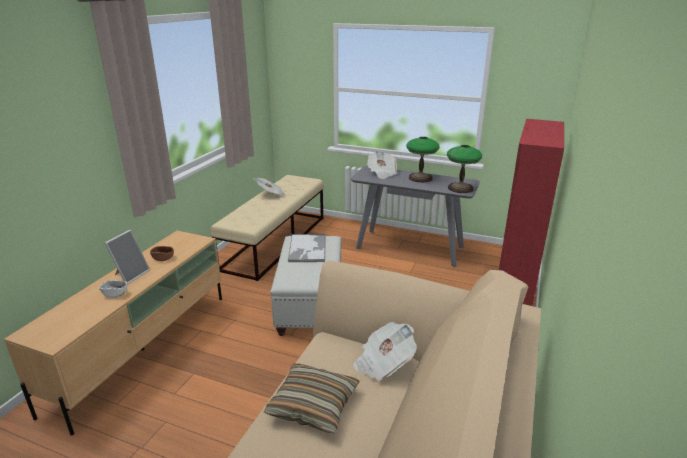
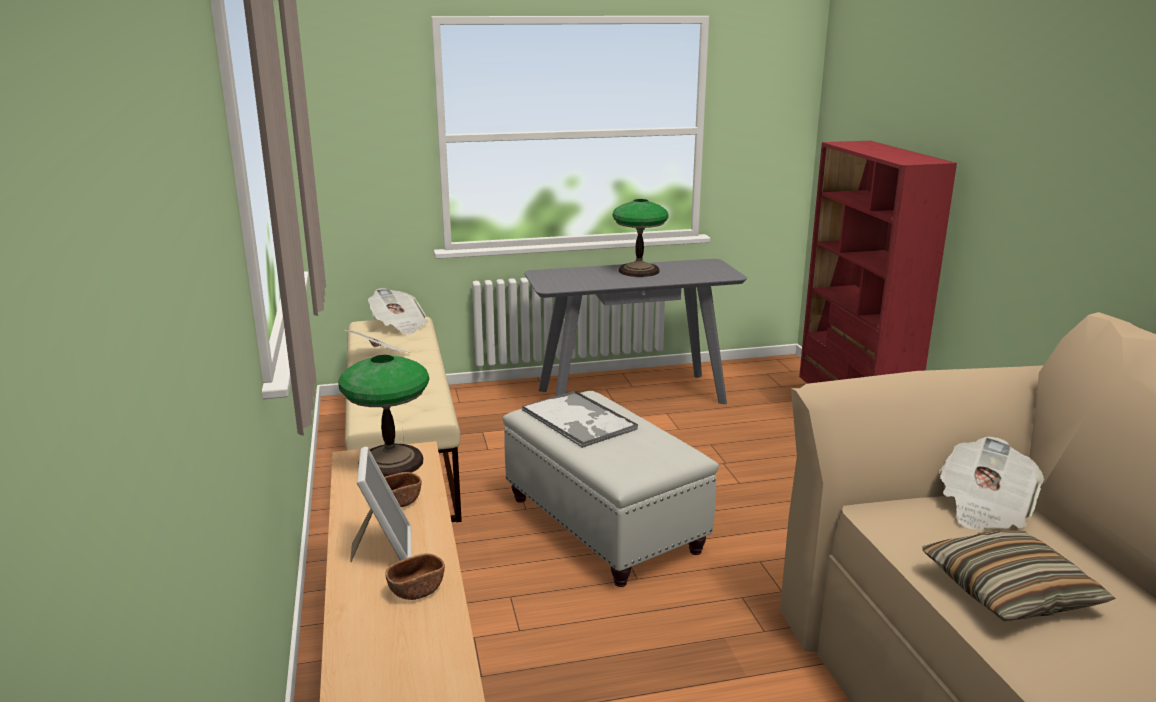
camera: 35 degrees left, 5 degrees down
(115, 294) = (416, 590): white bowl -> brown bowl
(382, 173) = (571, 275): newspaper -> newspaper (399, 326)
(460, 188) = (715, 272): table lamp -> table lamp (391, 462)

